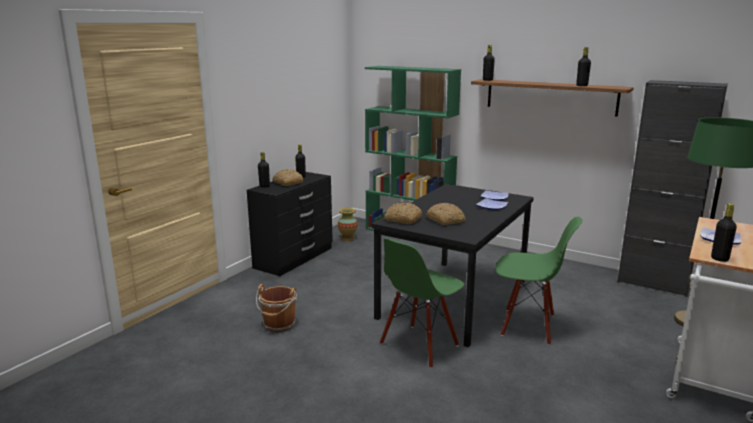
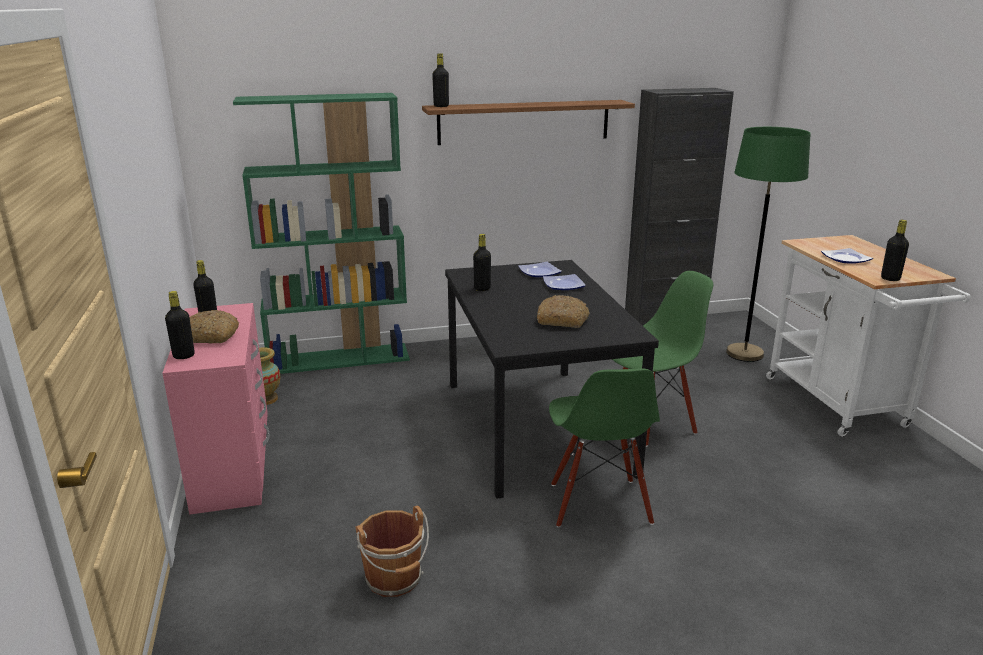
camera: 45 degrees left, 5 degrees up
(295, 258) = (234, 464): black dresser -> pink dresser
(403, 219) = (518, 337): bread -> none
(582, 85) = (575, 103): black bottle -> black bottle (482, 288)

